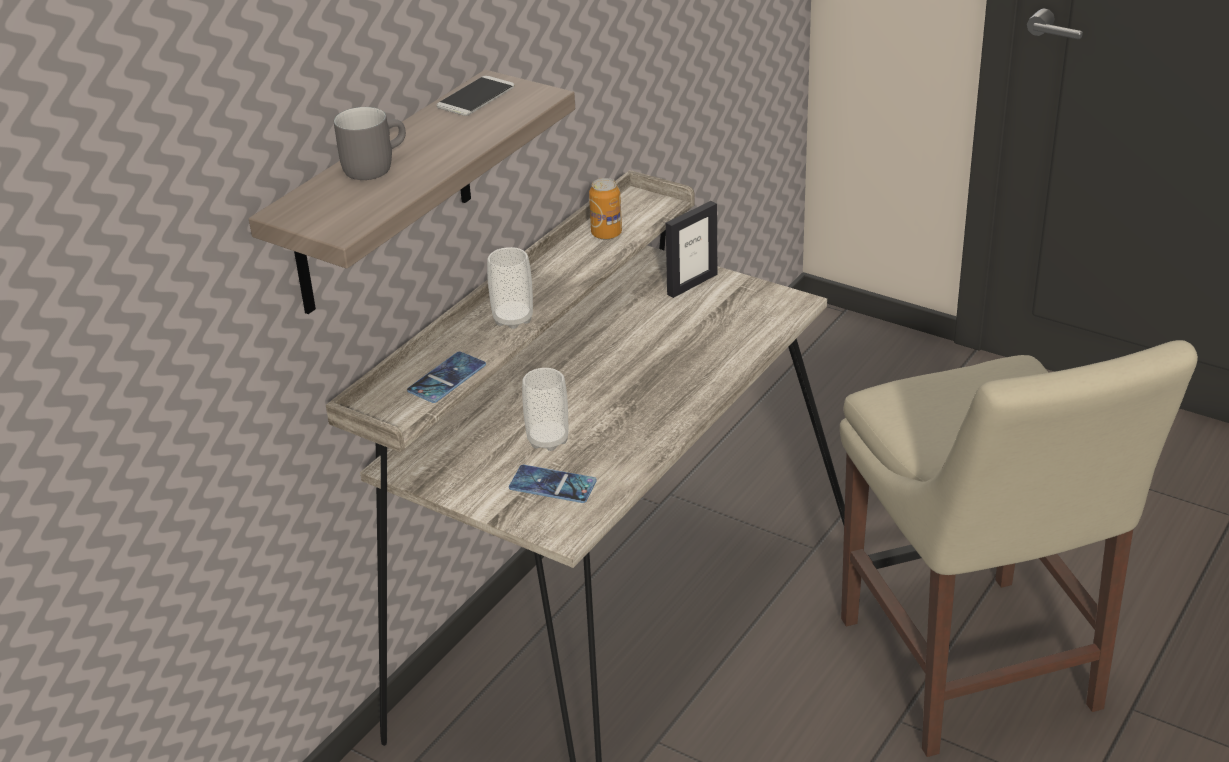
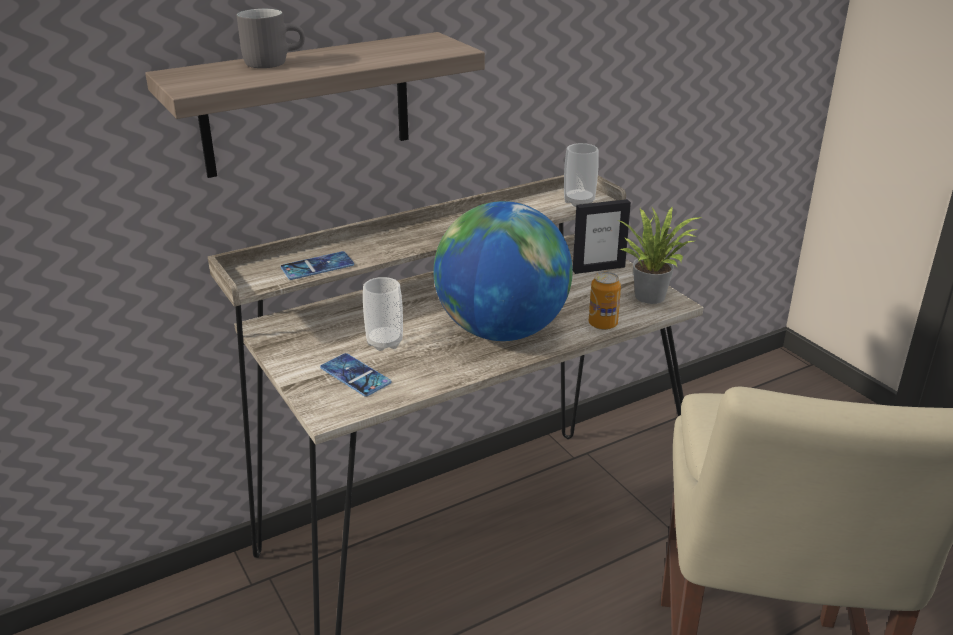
camera: 25 degrees right, 5 degrees down
(476, 97) = (406, 42): phone -> none
(513, 319) = (407, 242): cup -> cup (579, 201)
(606, 234) = (534, 207): can -> can (603, 324)
(655, 388) = (501, 331): none -> globe
(769, 299) = (652, 295): none -> potted plant

